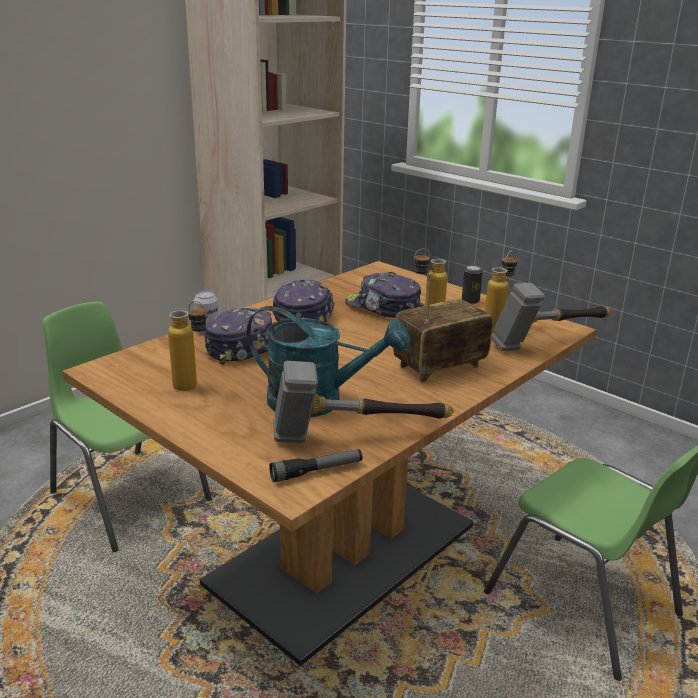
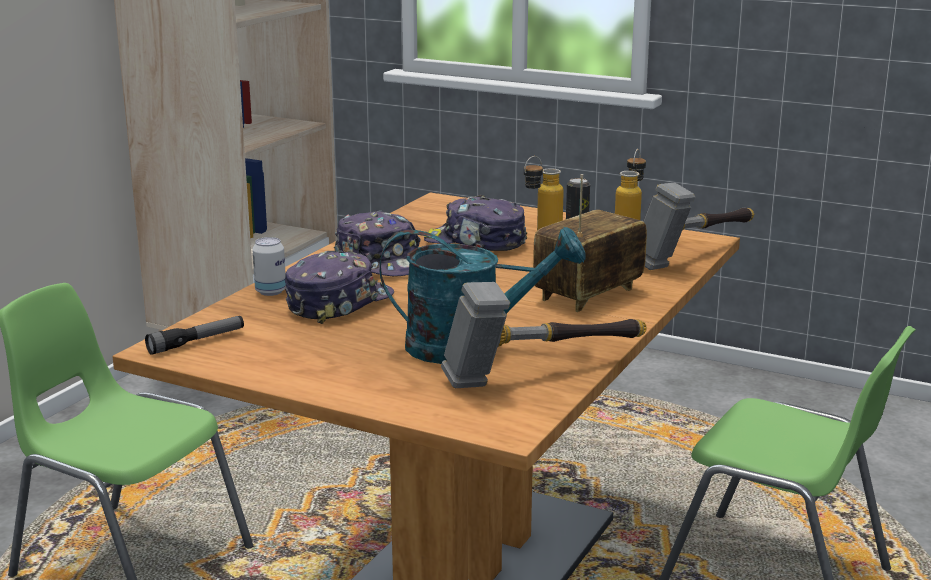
camera: 15 degrees left, 5 degrees down
(193, 388) = (305, 352): bottle -> none
(303, 316) = (382, 262): cap -> cap turned 150 degrees clockwise
(317, 471) = (521, 410): flashlight -> flashlight (197, 342)

